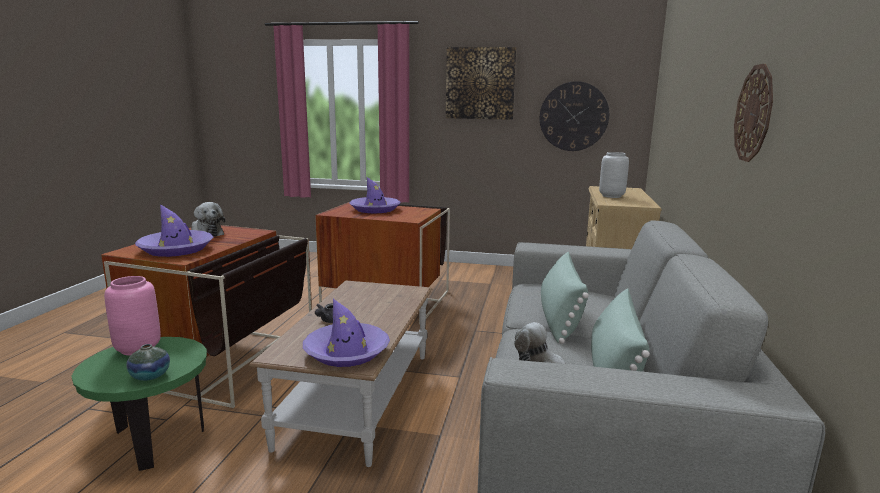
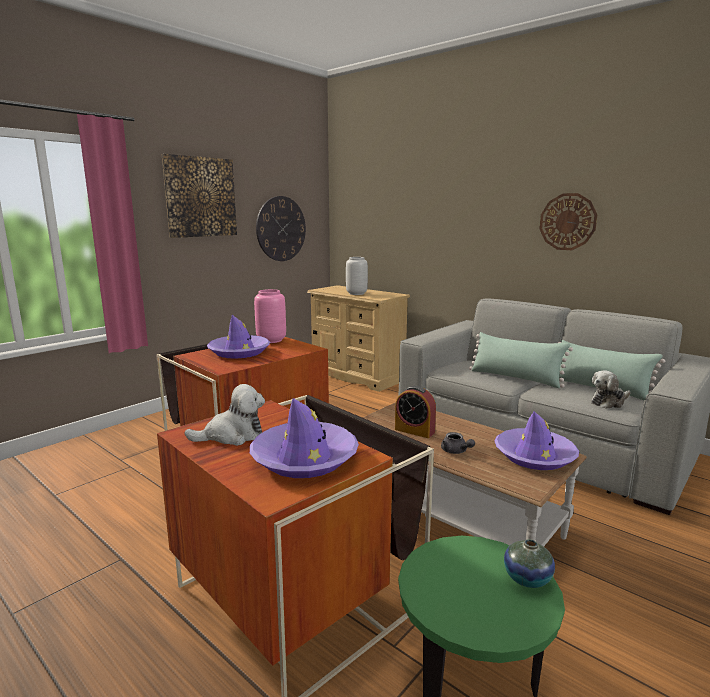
camera: 60 degrees left, 0 degrees up
(137, 348) = (435, 587): pink vase -> pink vase (271, 340)
(361, 302) = (414, 431): none -> alarm clock

